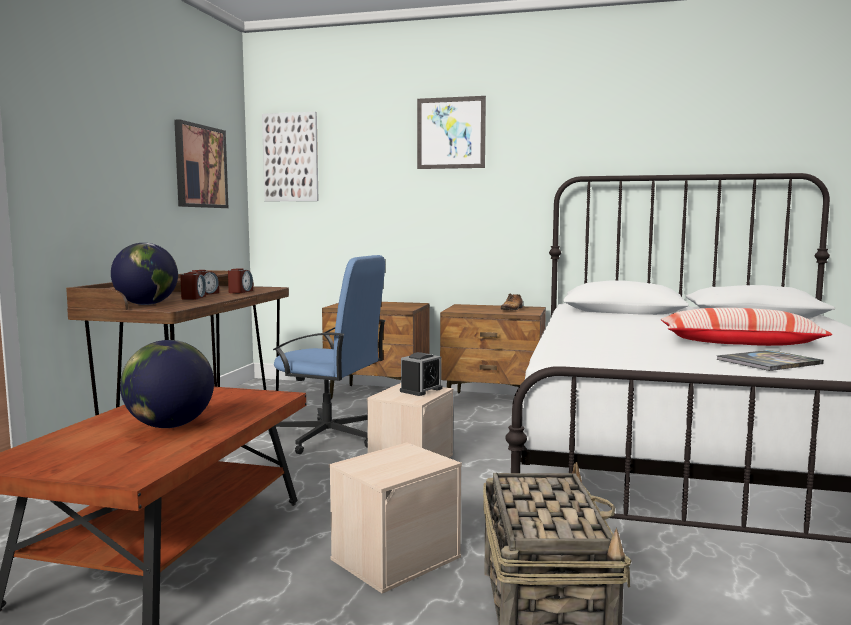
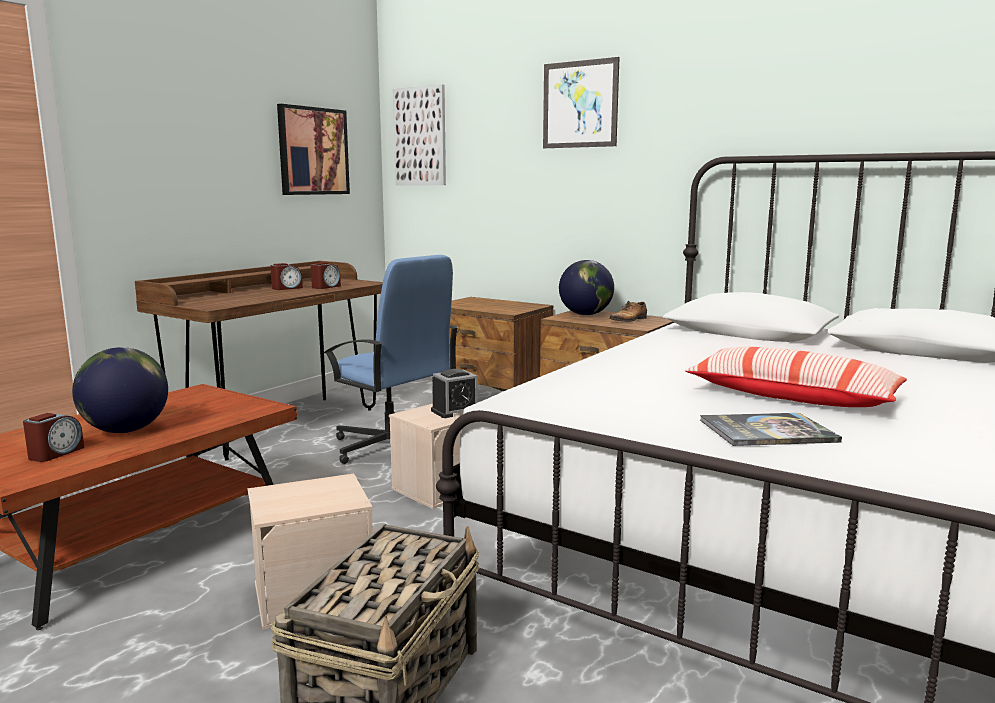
camera: 20 degrees right, 5 degrees up
(147, 304) = (206, 300): globe -> globe (586, 314)
(193, 298) = (265, 293): alarm clock -> alarm clock (55, 453)

